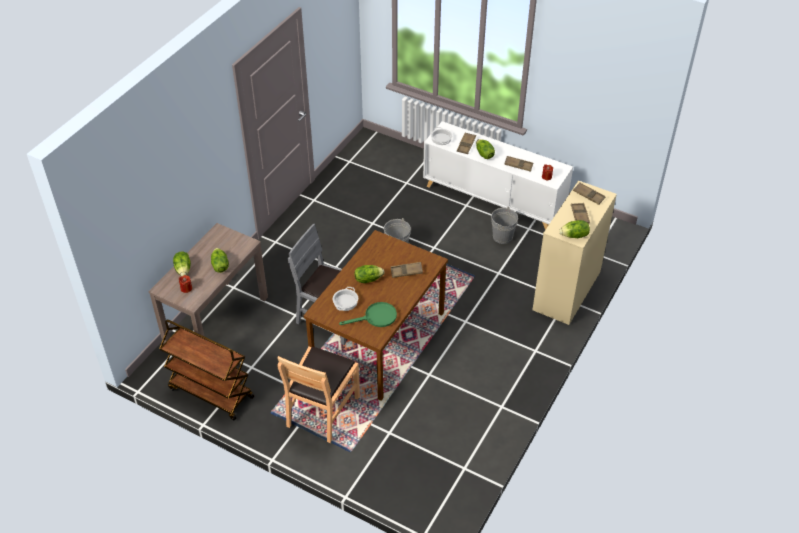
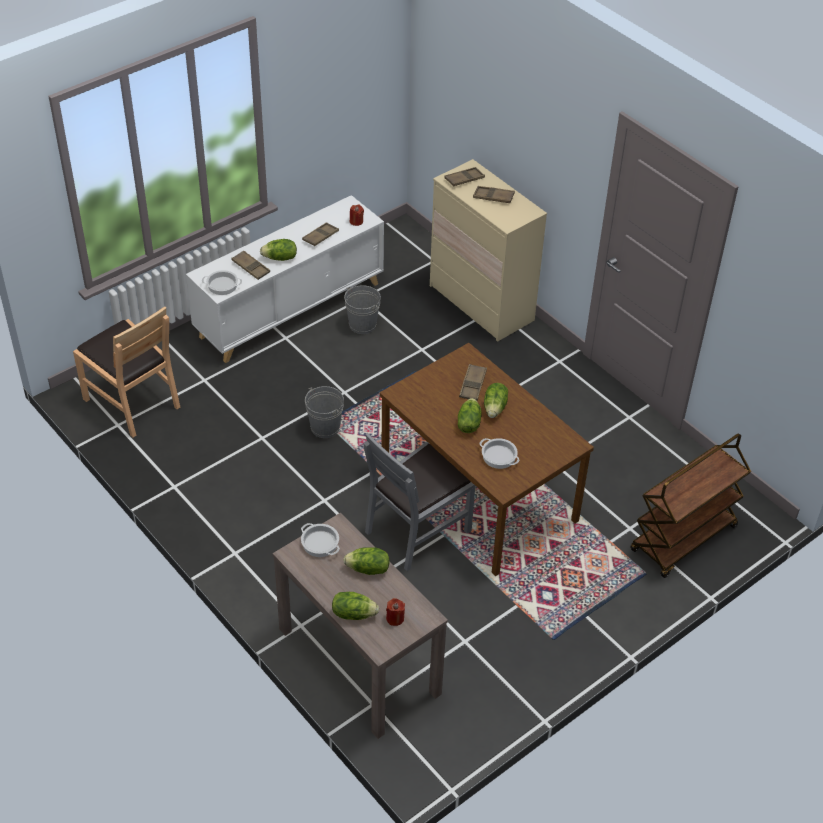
camera: 70 degrees left, 0 degrees up
(210, 393) = (491, 699): brown cart -> brown cart (683, 539)
(231, 239) = (319, 543): none -> cooking pot
(322, 410) = (570, 584): brown chair -> brown chair (132, 402)
(376, 317) = (539, 435): green frying pan -> none
(574, 236) = (525, 212): lettuce -> lettuce (495, 408)

